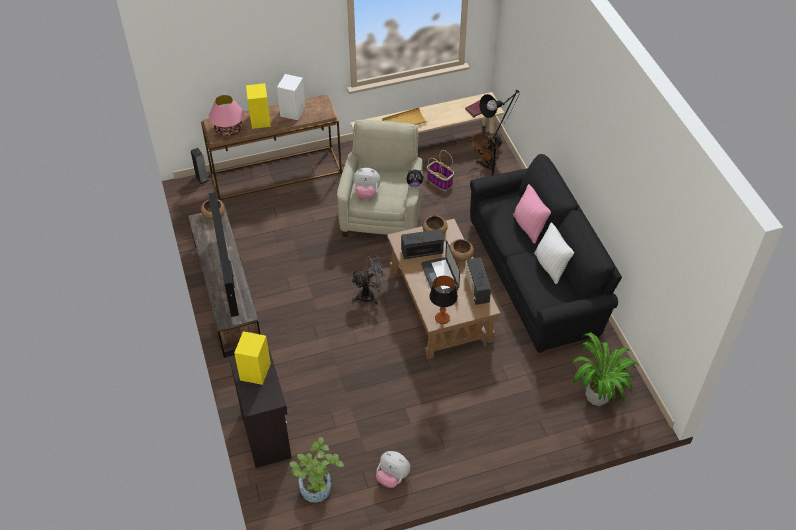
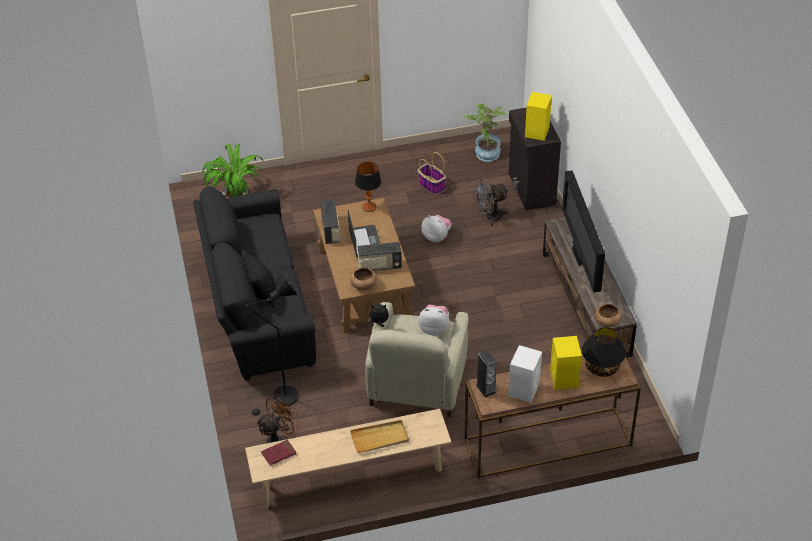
camera: 175 degrees left, 5 degrees down
(202, 178) = (642, 440): speaker -> speaker (485, 388)
(229, 130) = (601, 367): pink table lamp -> black table lamp
(370, 295) = (435, 296): grey fan -> grey fan (489, 217)
(392, 477) = (424, 158): plush toy -> plush toy (436, 237)
(440, 181) = (341, 422): basket -> basket (431, 185)
(461, 256) = (340, 261): brown bowl -> none
(528, 227) = (260, 293): pink pillow -> black pillow
(550, 266) = (251, 253): white pillow -> none

